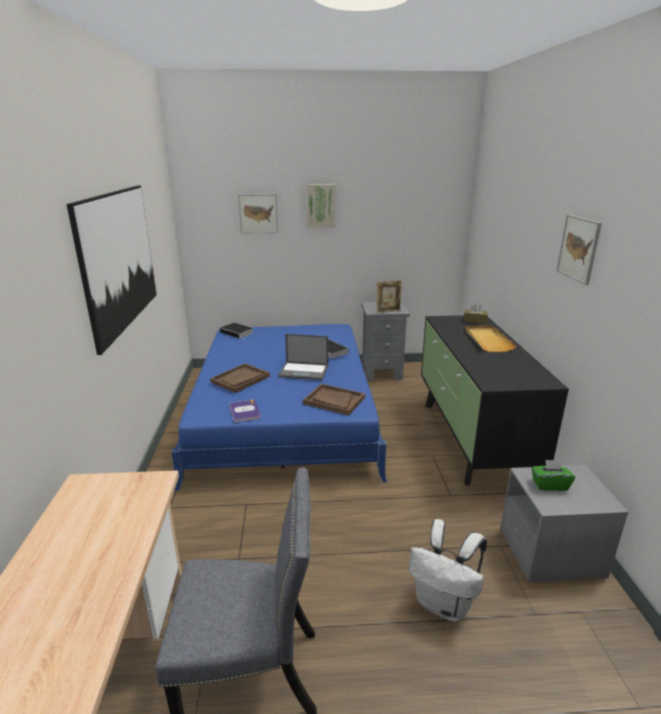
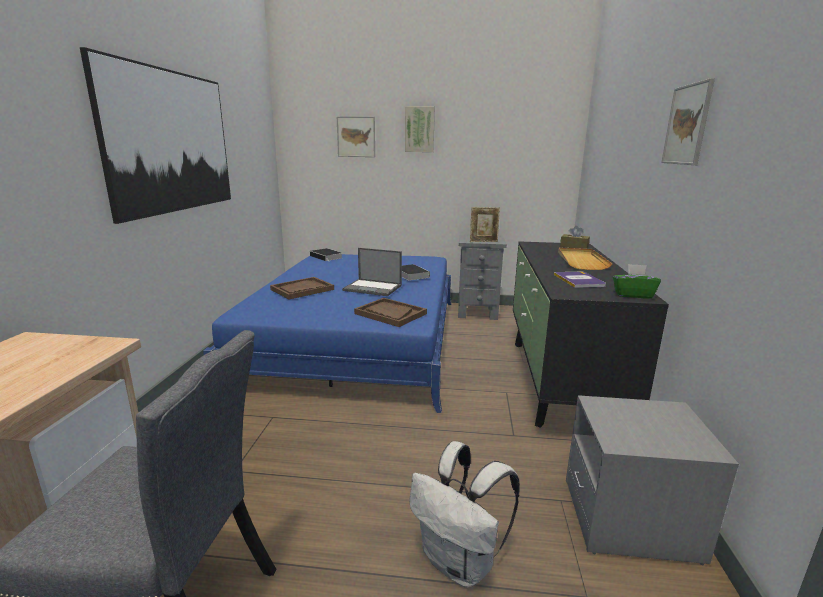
camera: 10 degrees right, 5 degrees down
(244, 411) = (288, 315): book -> book (579, 280)
(549, 485) = (626, 419): green tissue box -> green tissue box (633, 295)

